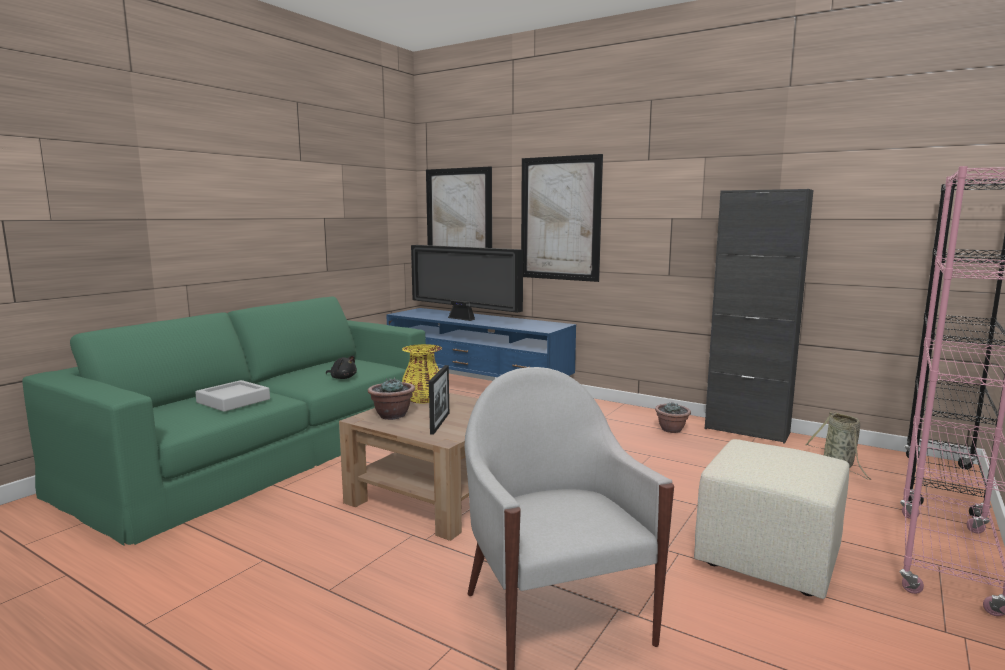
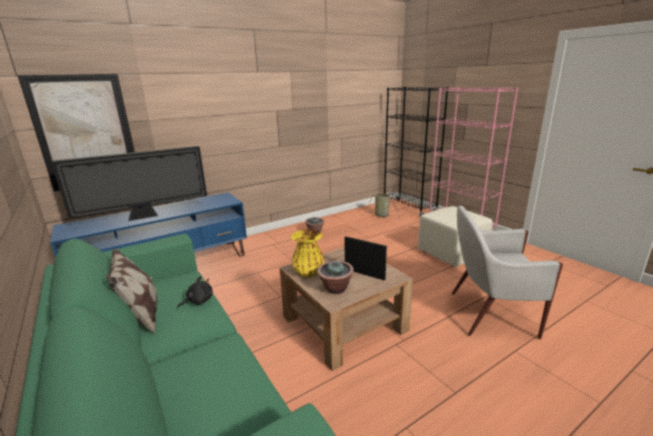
camera: 65 degrees left, 10 degrees up
(233, 401) = (211, 376): grey tray -> none
(307, 369) = (141, 318): none -> pillow
(560, 218) = (198, 117): picture -> none
(746, 431) = (333, 218): black cabinet -> none

